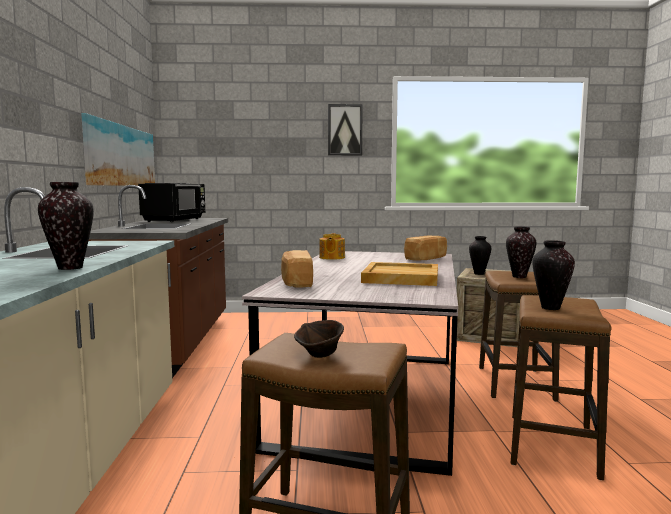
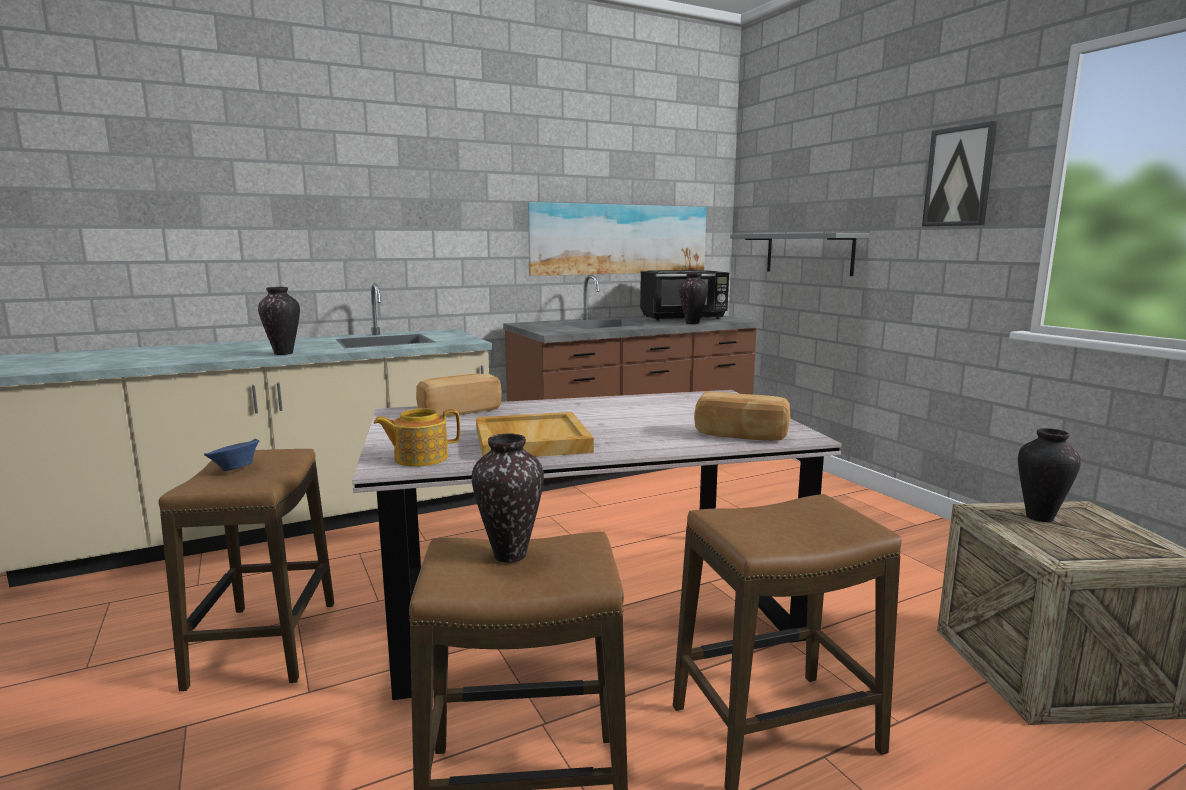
camera: 65 degrees right, 5 degrees up
(241, 171) = (808, 253): none -> grey shelf
(319, 355) = (234, 469): brown bowl -> blue bowl
(331, 257) = (662, 399): teapot -> teapot (420, 458)
(519, 277) = (800, 522): vase -> vase (692, 323)

